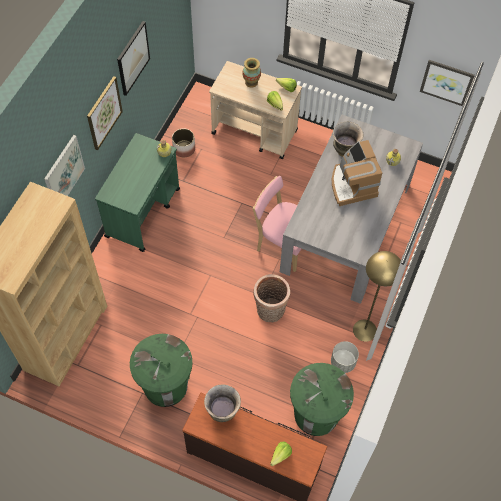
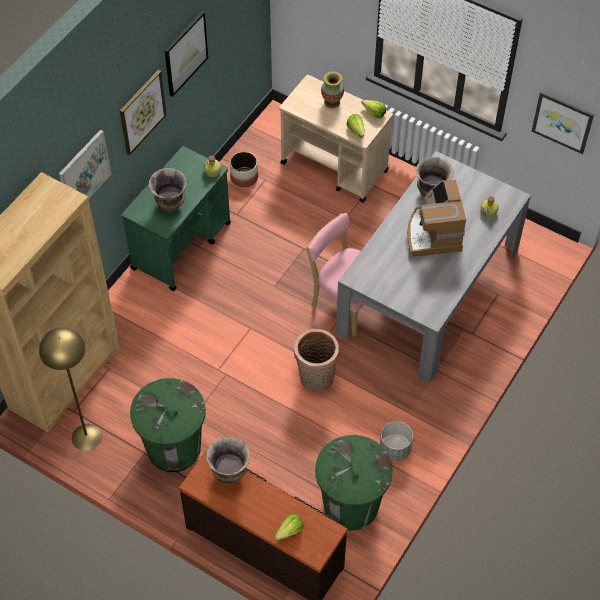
camera: 10 degrees right, 5 degrees down
(135, 185) = (171, 205): none -> vase
(364, 330) = (429, 415): yellow floor lamp -> yellow floor lamp (86, 437)

